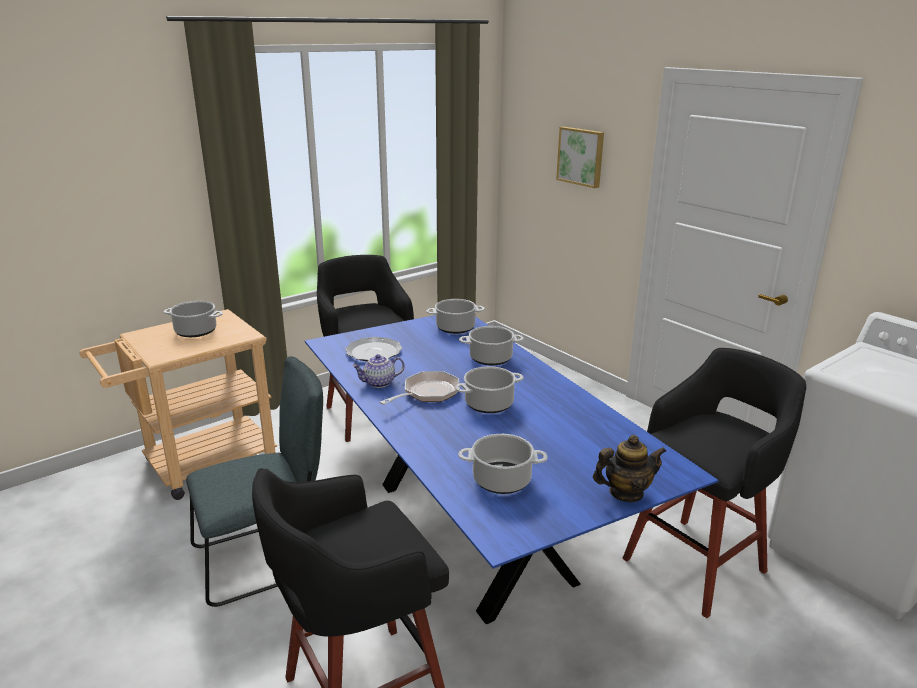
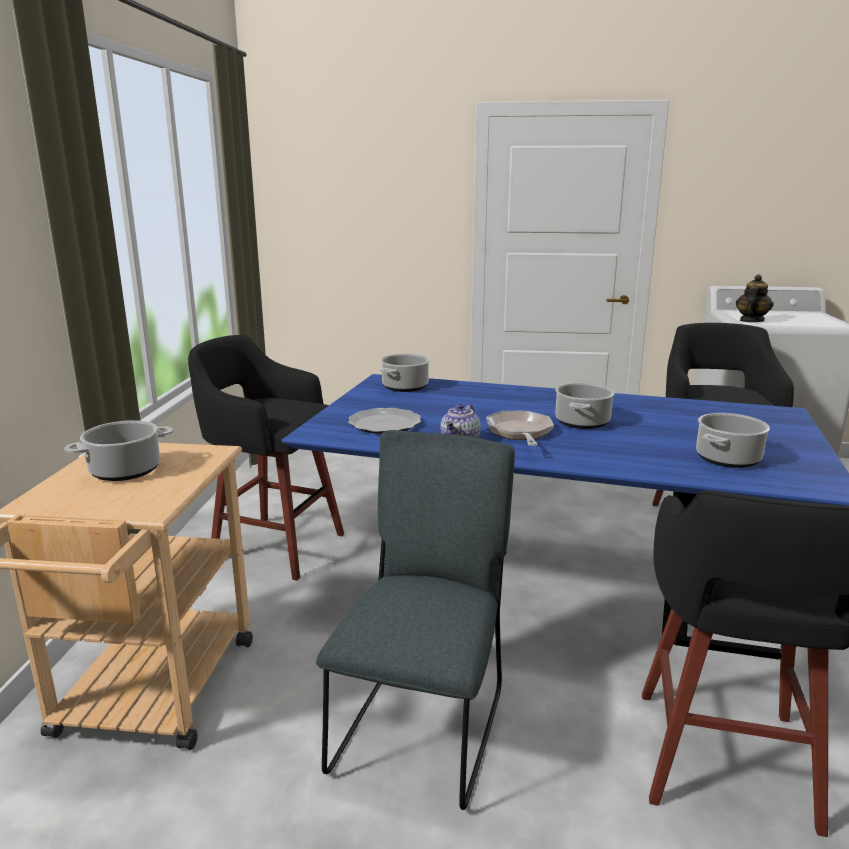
camera: 45 degrees left, 5 degrees down
(491, 358) = (495, 396): cooking pot -> none
(581, 156) = (380, 204): picture -> none
(626, 493) = (796, 433): teapot -> teapot (751, 321)

